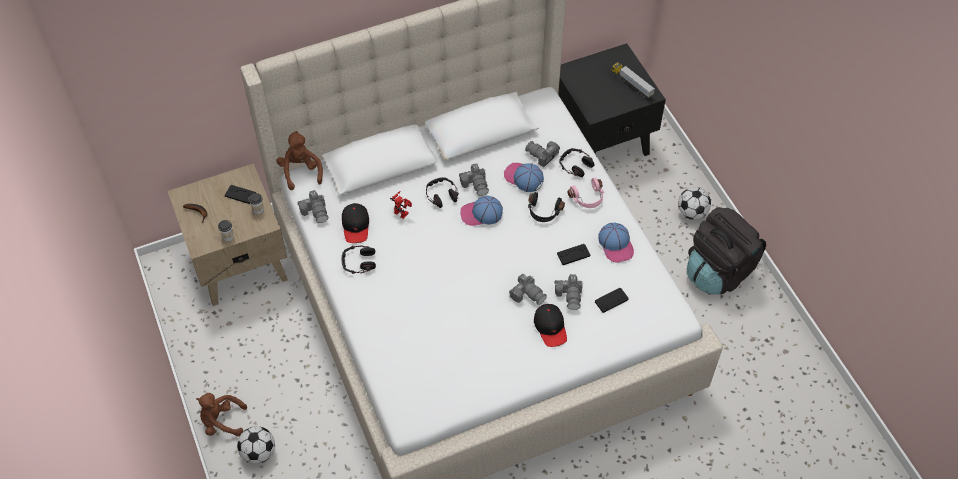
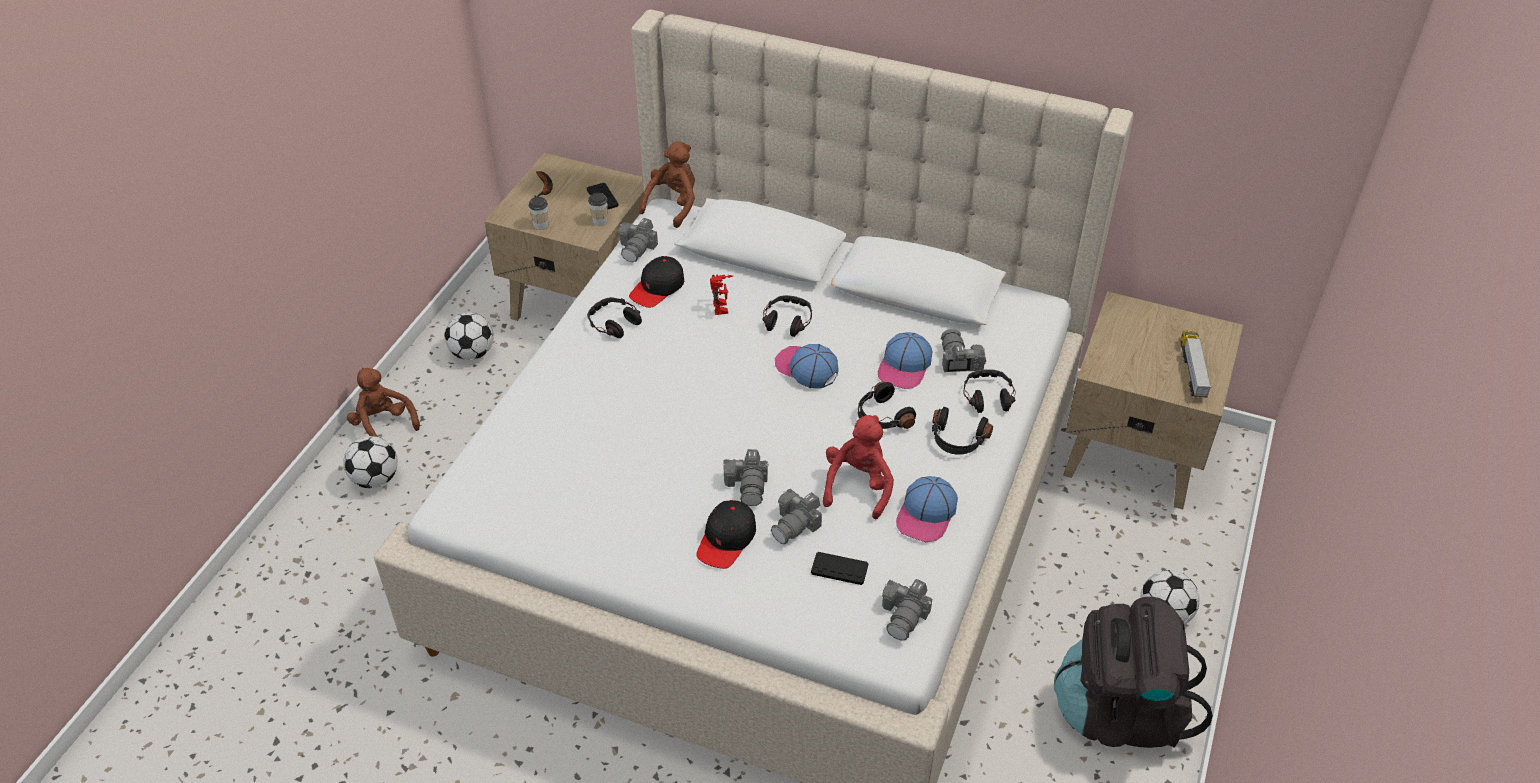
camera: 45 degrees right, 10 degrees down
(218, 342) = (472, 353): none -> football
(475, 184) = (840, 336): camera -> camera (905, 616)
(523, 178) = (904, 366): cap -> cap turned 150 degrees counterclockwise
(573, 255) = (858, 486): black game controller -> red plush toy
(588, 198) = (957, 440): pink headphones -> black headphones
(602, 139) = (1136, 451): black nightstand -> beige nightstand

